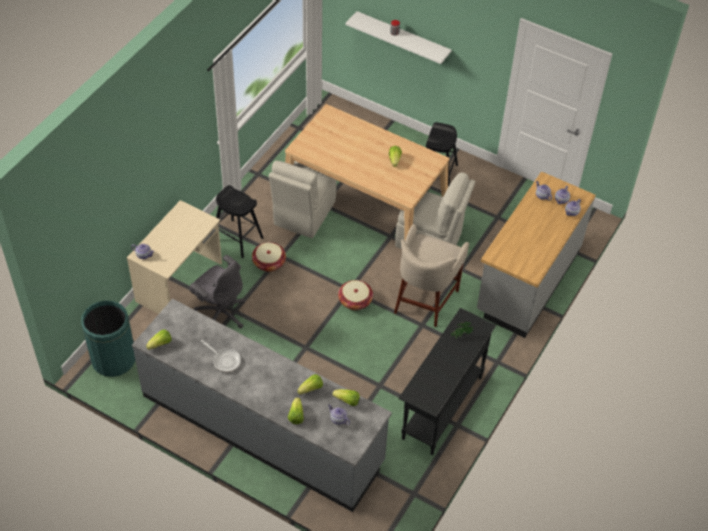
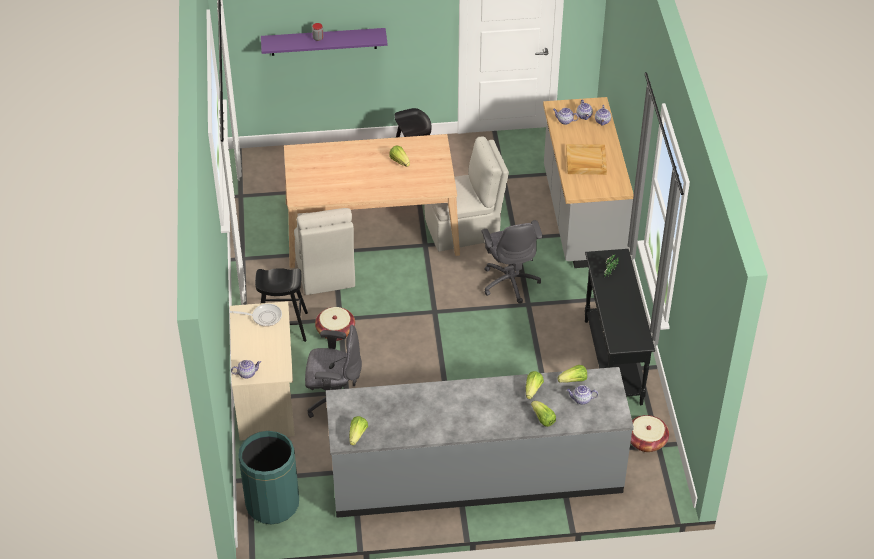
camera: 35 degrees left, 5 degrees down
(225, 360) = (432, 413): frying pan -> frying pan (264, 317)
(355, 301) = (449, 318): basket -> basket (646, 441)
(402, 38) = (323, 41): white shelf -> purple shelf
(425, 300) = (510, 281): beige stool -> grey office chair
(526, 236) = (585, 161): none -> beige tray

